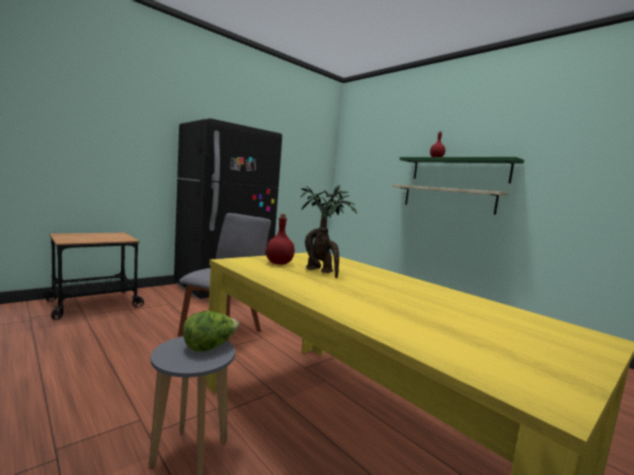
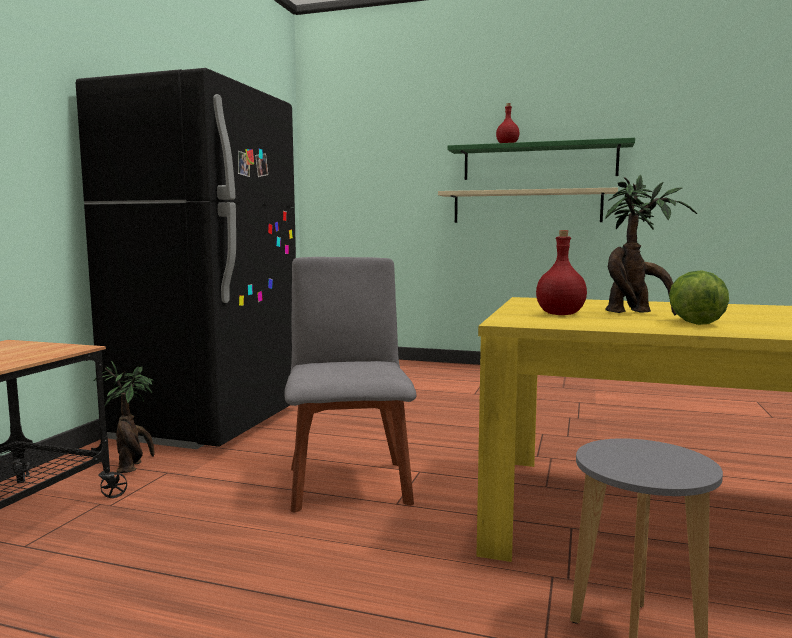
camera: 30 degrees left, 0 degrees up
(165, 297) = (133, 466): none -> potted plant
(209, 347) = (642, 450): lettuce -> lettuce (694, 323)

